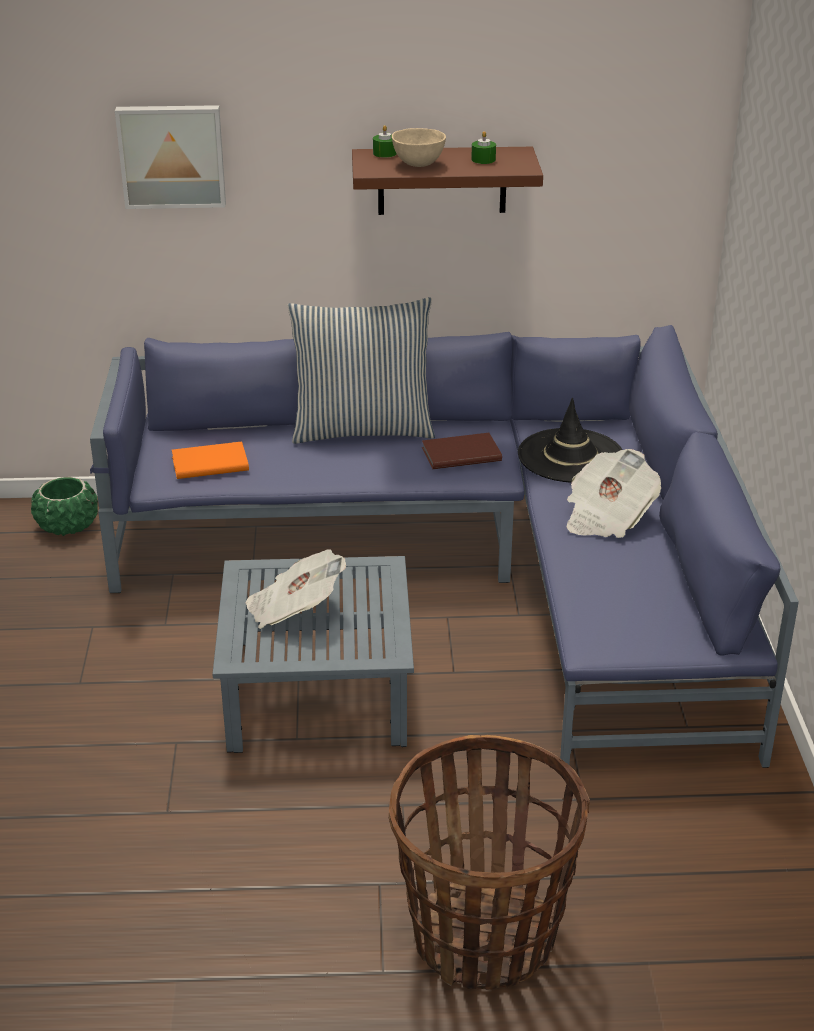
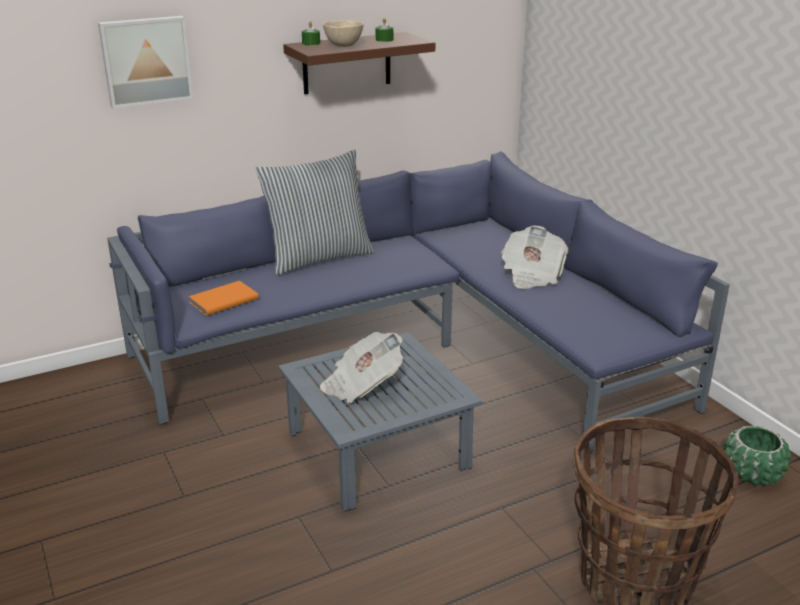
camera: 25 degrees left, 5 degrees down
(68, 525) = (88, 385): green planter -> green planter (752, 473)
(460, 453) = (400, 259): brown book -> none
(570, 456) = (473, 246): black hat -> none

